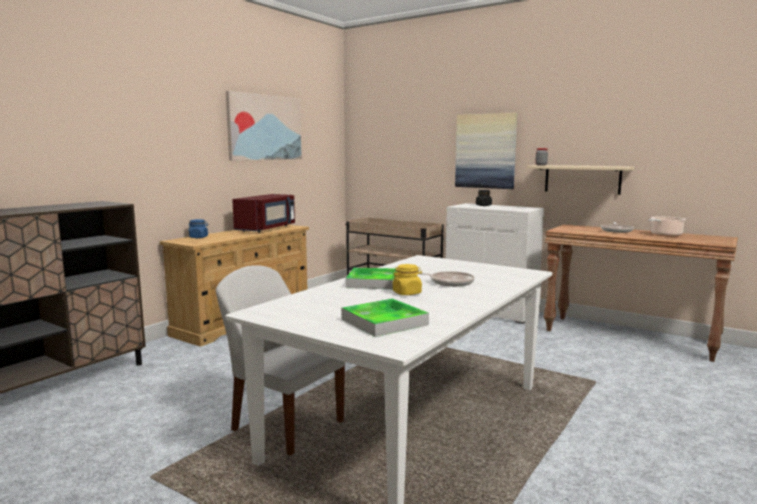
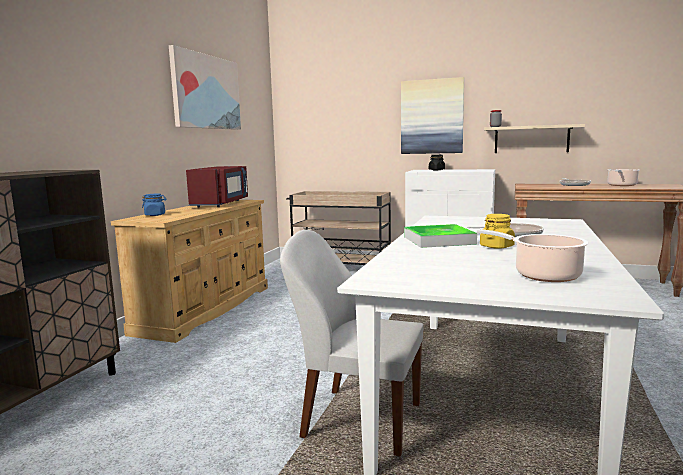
camera: 15 degrees left, 0 degrees up
(384, 322) = (542, 275): tray -> cooking pot

